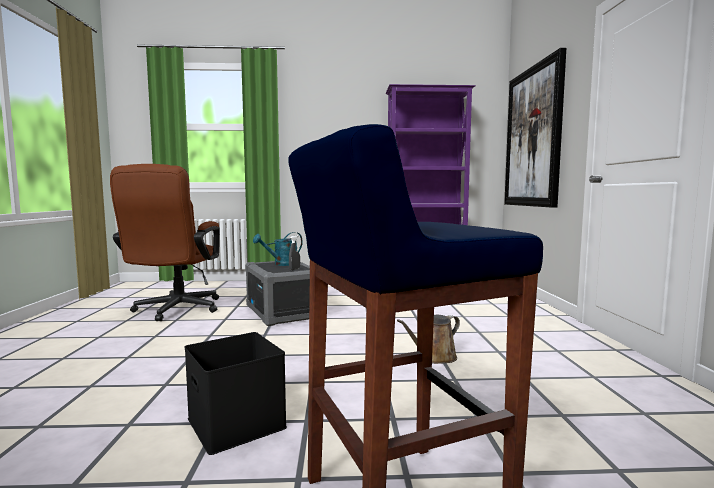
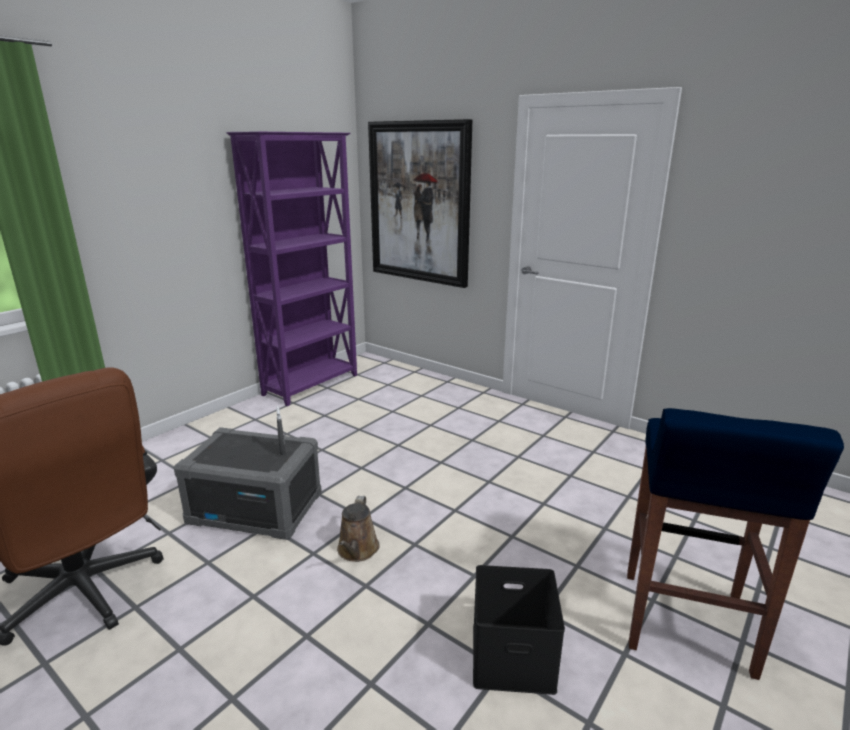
camera: 50 degrees left, 15 degrees up
(281, 264) = (237, 447): turquoise watering can -> none
(434, 358) = (497, 489): brown watering can -> brown watering can (357, 550)

